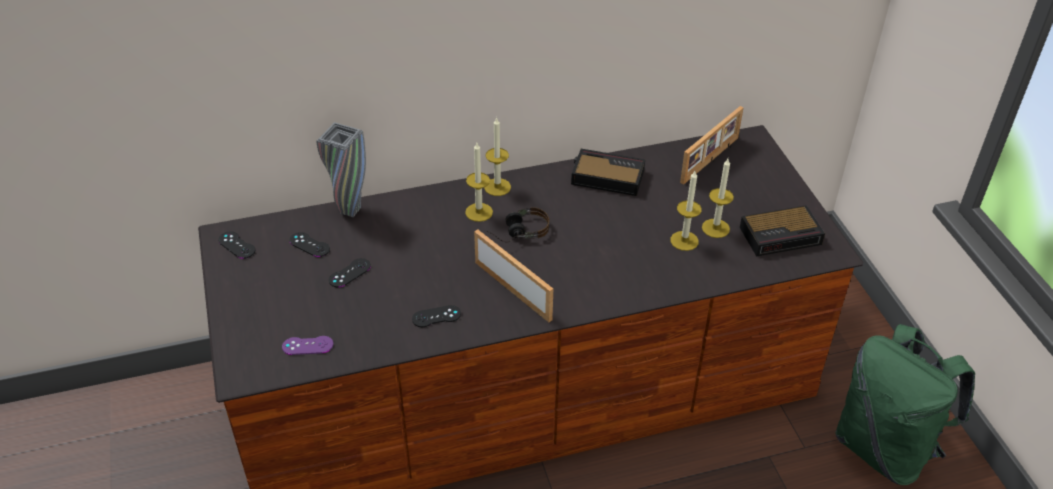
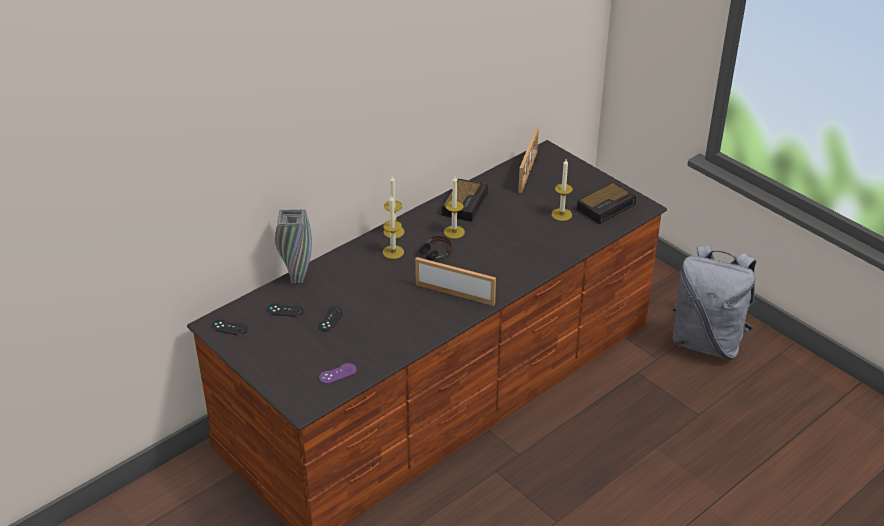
camera: 25 degrees left, 5 degrees down
(436, 316) = (414, 326): black game controller -> none
(606, 177) = (465, 203): alarm clock -> alarm clock turned 120 degrees clockwise
(684, 241) = (546, 228): candle -> candle (454, 232)
(885, 449) = (707, 342): green backpack -> grey backpack

